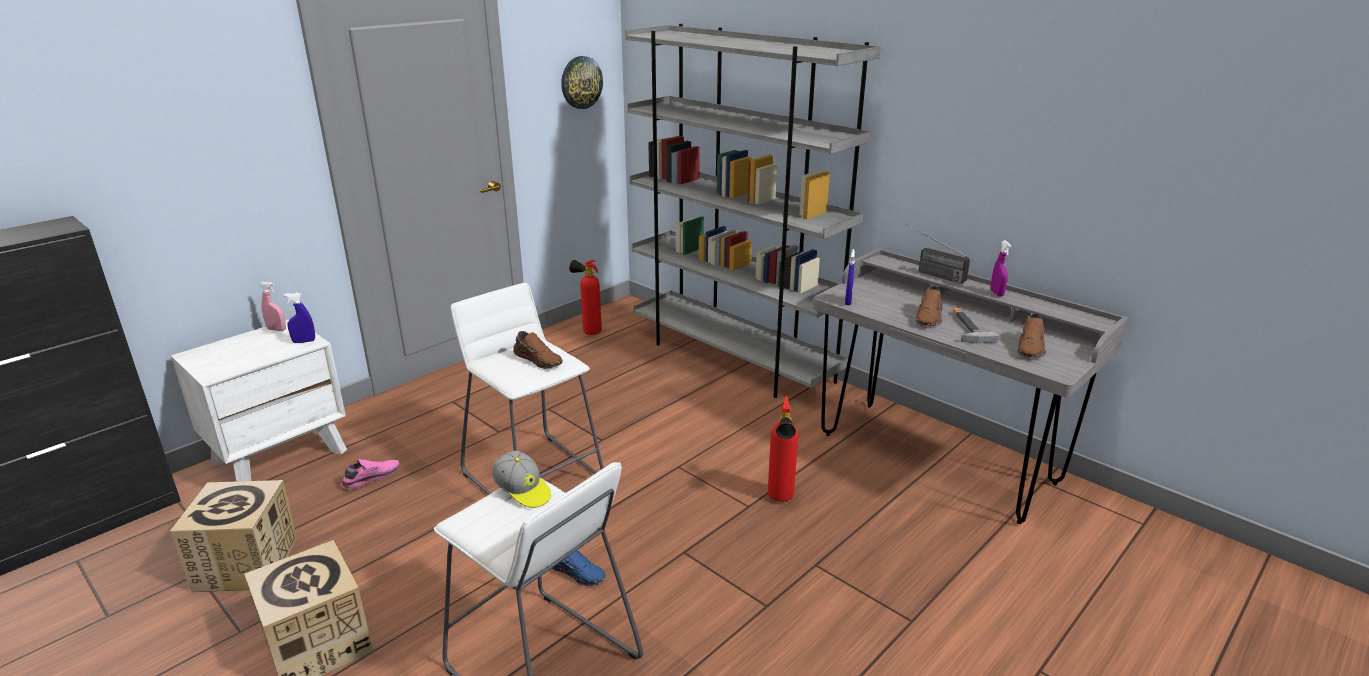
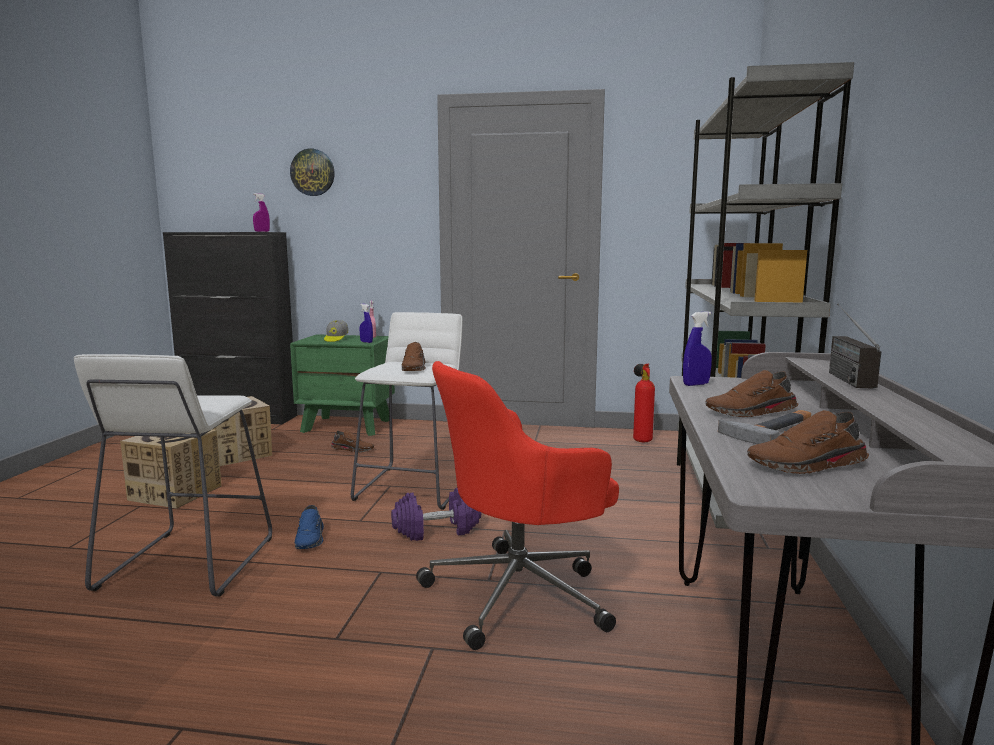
camera: 55 degrees right, 15 degrees down
(280, 456) = (347, 426): white nightstand -> green nightstand
(371, 477) = (353, 449): pink shoe -> brown shoe
(523, 490) = (214, 398): cap -> cap (336, 339)
(581, 82) = (690, 198): wall clock -> wall clock (312, 172)
(640, 498) = (436, 530): none -> purple dumbbell
(780, 500) = (520, 593): fire extinguisher -> red office chair
(996, 293) = (883, 402): purple spray bottle -> purple spray bottle (262, 231)

